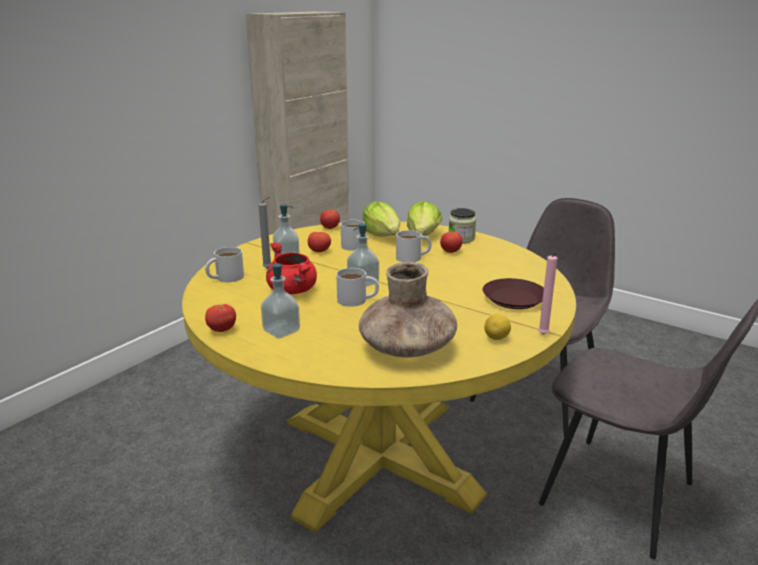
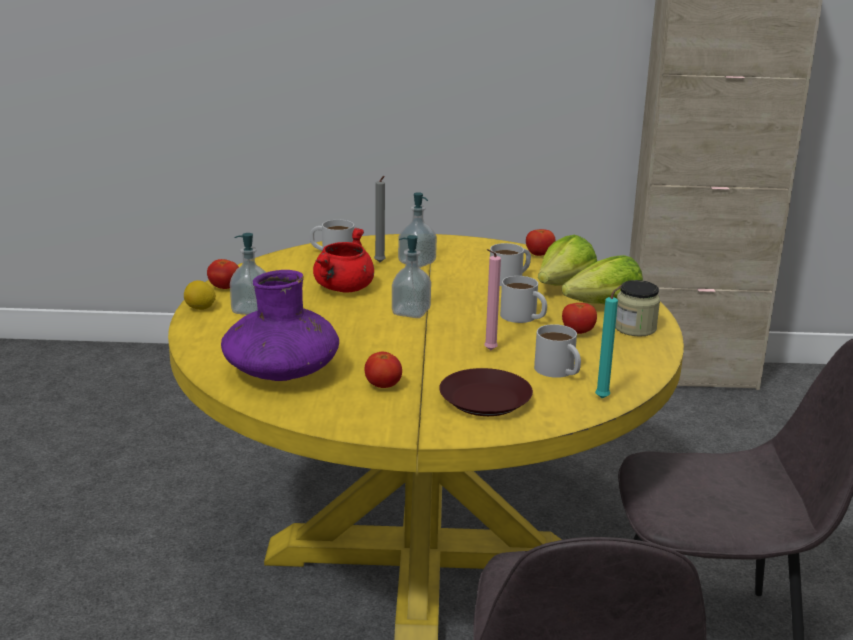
camera: 55 degrees right, 0 degrees up
(319, 251) = (461, 270): tomato -> tomato (383, 386)
(358, 300) = (363, 321): white mug -> white mug (559, 372)
(407, 348) = (281, 373): brown vase -> purple vase
(496, 338) = (361, 412): lemon -> lemon (200, 308)
(539, 270) = (604, 398): none -> turquoise candle
(543, 335) = (403, 437): pink candle -> pink candle (488, 351)

